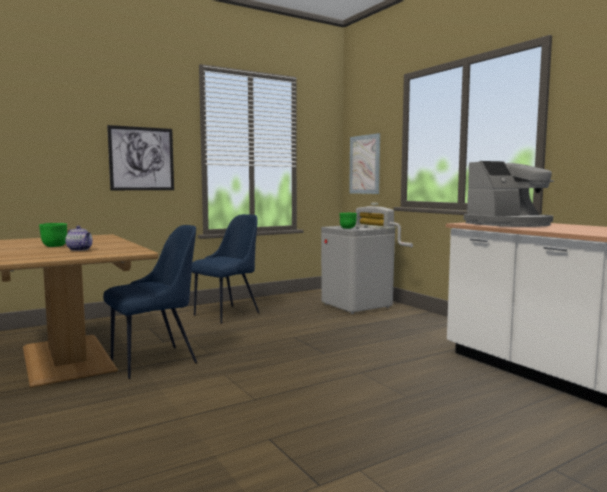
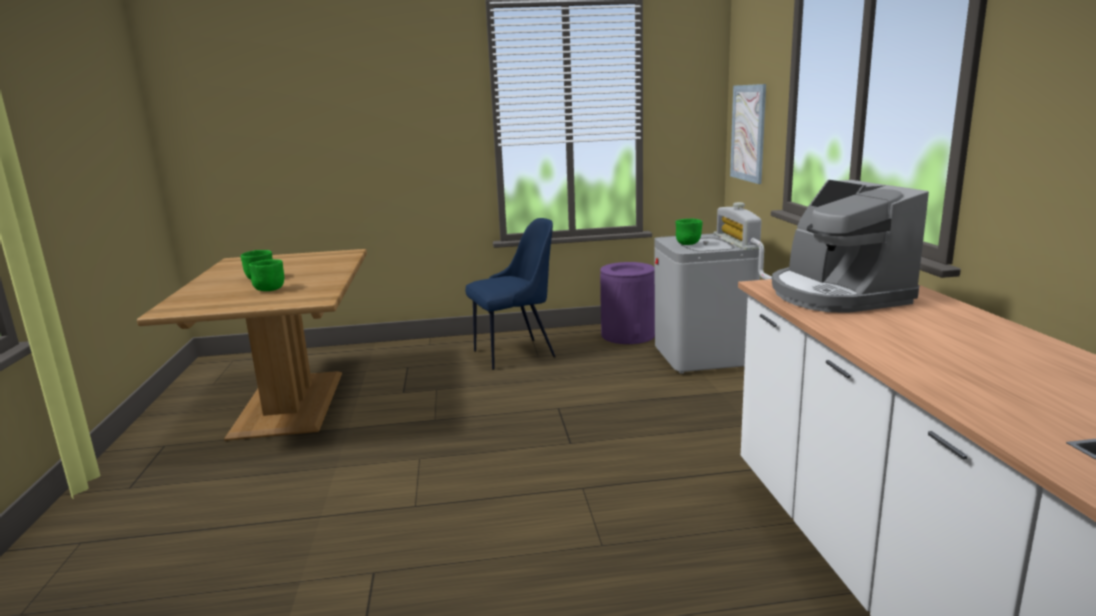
camera: 25 degrees right, 10 degrees up
(80, 249) = (270, 290): teapot -> green bowl
(141, 158) = (411, 143): picture -> none
(154, 361) = (366, 423): blue chair -> none
(295, 299) = (628, 335): none -> purple trash can
(509, 224) = (836, 295): coffee machine -> coffee machine turned 75 degrees clockwise

